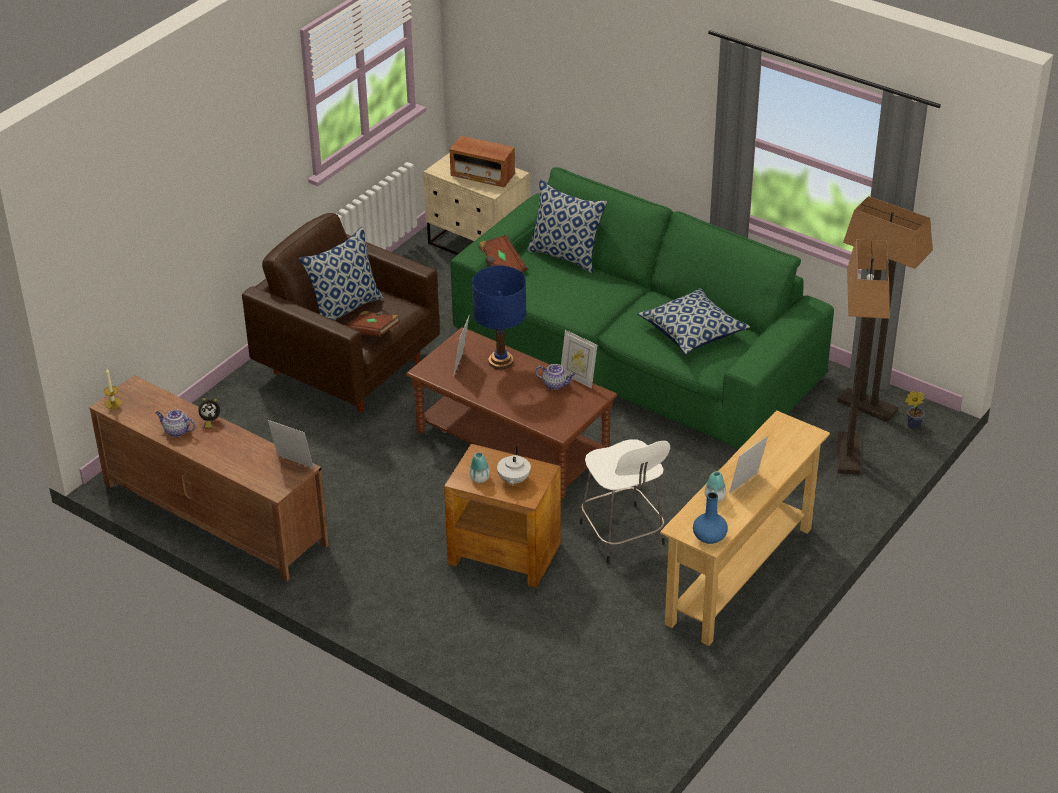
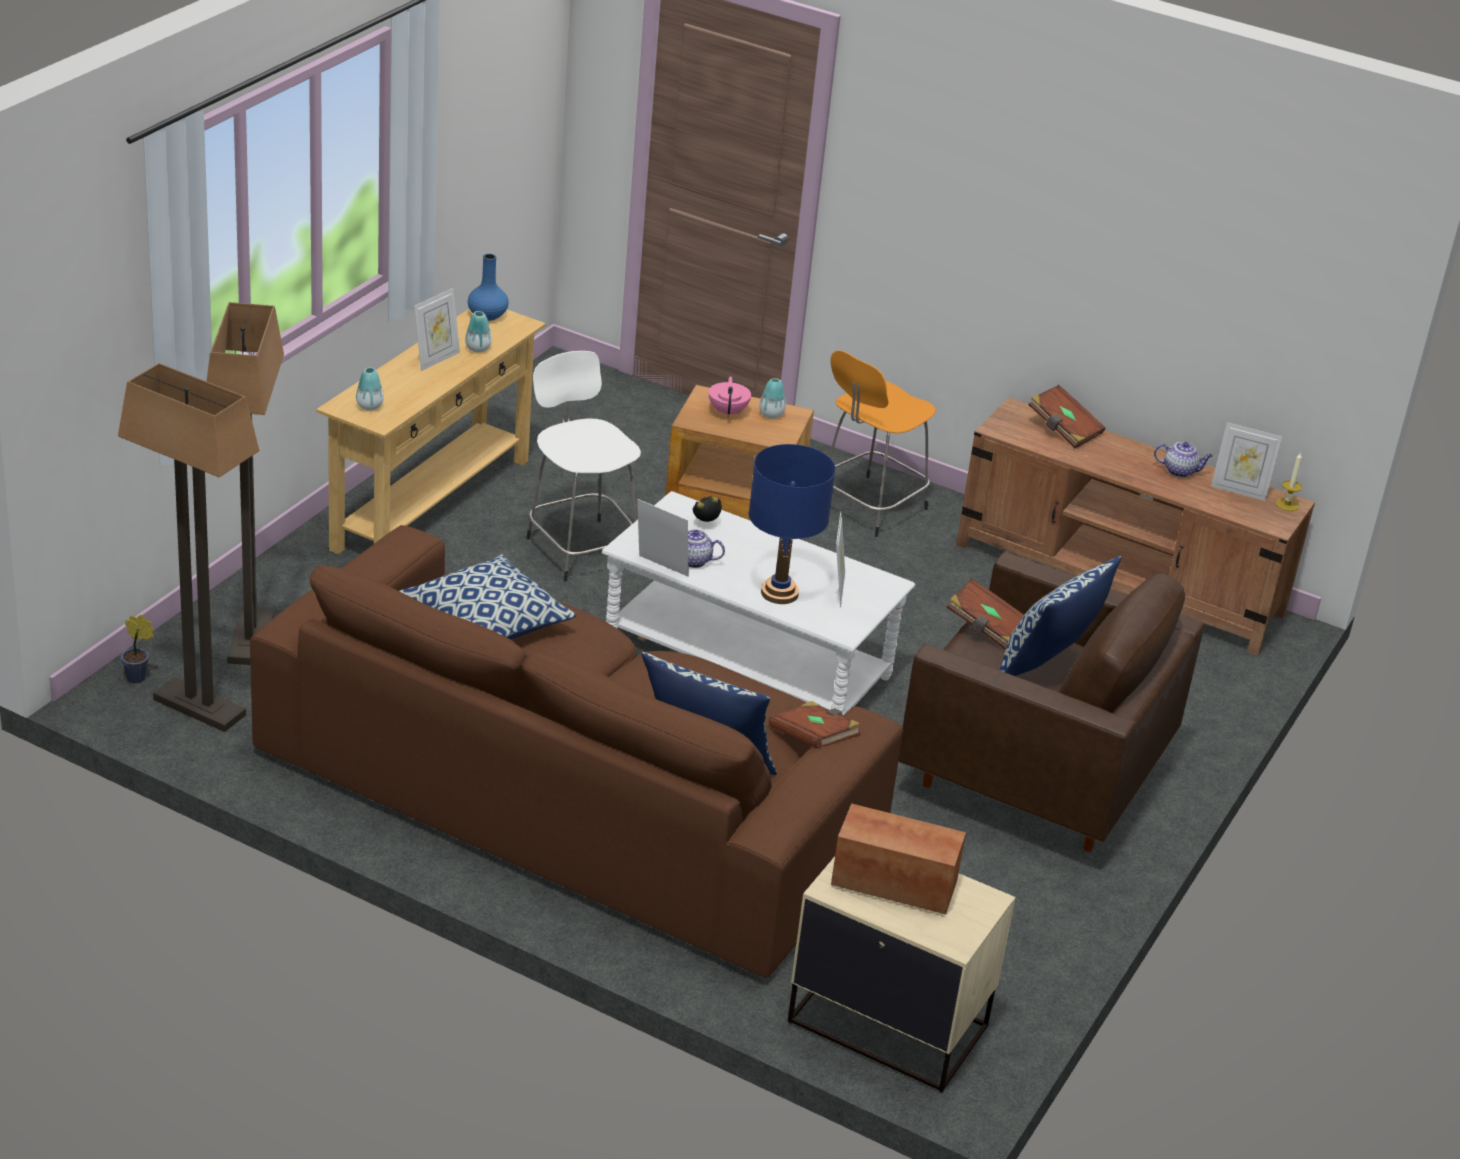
camera: 170 degrees right, 5 degrees down
(209, 421) = (1145, 481): alarm clock -> alarm clock (706, 523)
(248, 469) = (1063, 429): none -> brown book
(293, 464) = (1010, 433): picture frame -> picture frame (1239, 491)
(387, 581) = (868, 507): none -> orange stool
(512, 444) = (747, 660): brown coffee table -> white coffee table
(513, 480) = (728, 412): white teapot -> pink teapot
(634, 355) = (570, 794): green sofa -> brown sofa
(791, 435) = (369, 406): none -> vase

